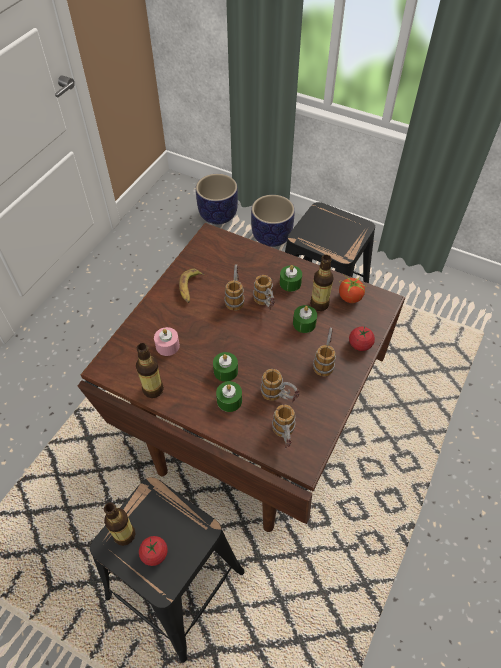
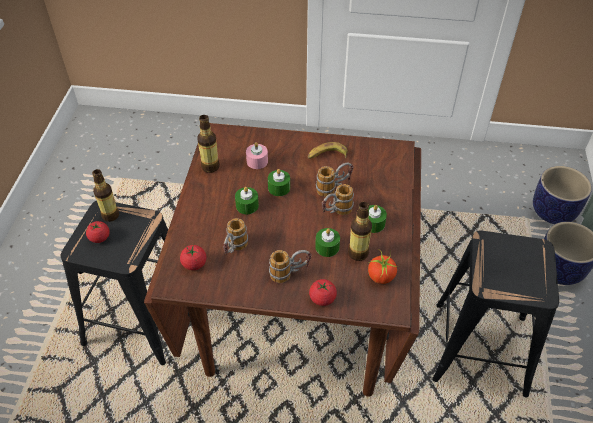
camera: 70 degrees right, 5 degrees down
(229, 400) = (217, 216): green candle -> green candle (279, 188)
(284, 437) = (194, 264): mug -> tomato

